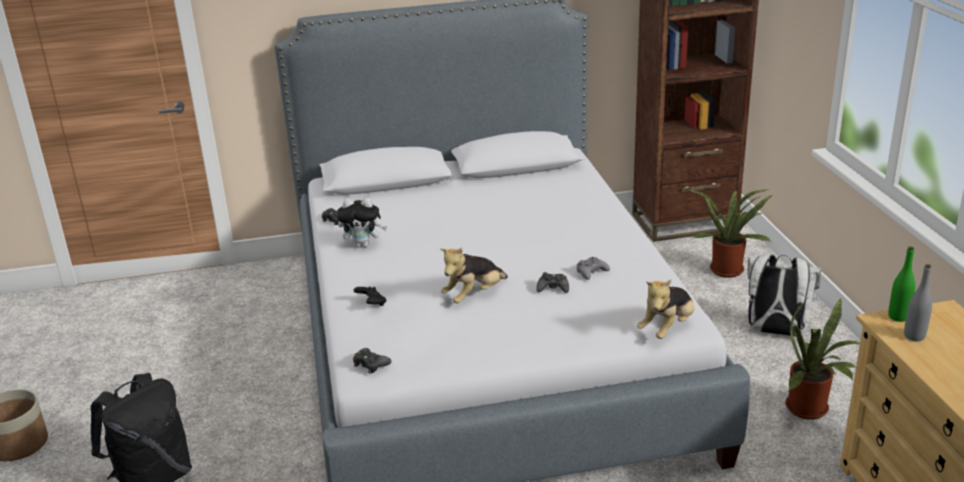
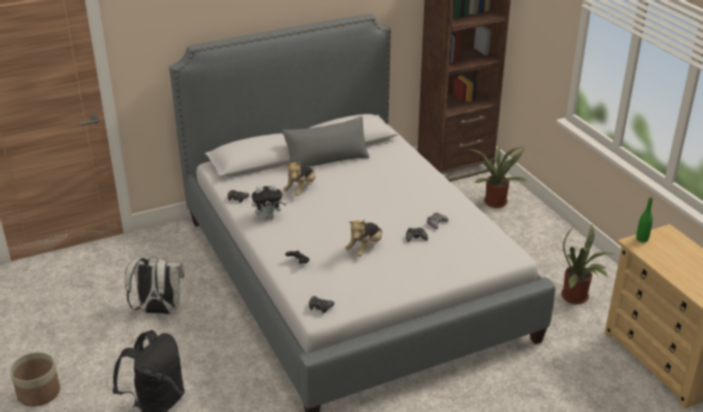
camera: 15 degrees left, 5 degrees up
(476, 185) = (326, 160): none -> grey pillow
(667, 328) = (500, 259): plush toy -> plush toy (301, 189)
(775, 332) = (540, 245): white backpack -> white backpack (158, 311)
(914, 336) = (654, 251): grey bottle -> none

